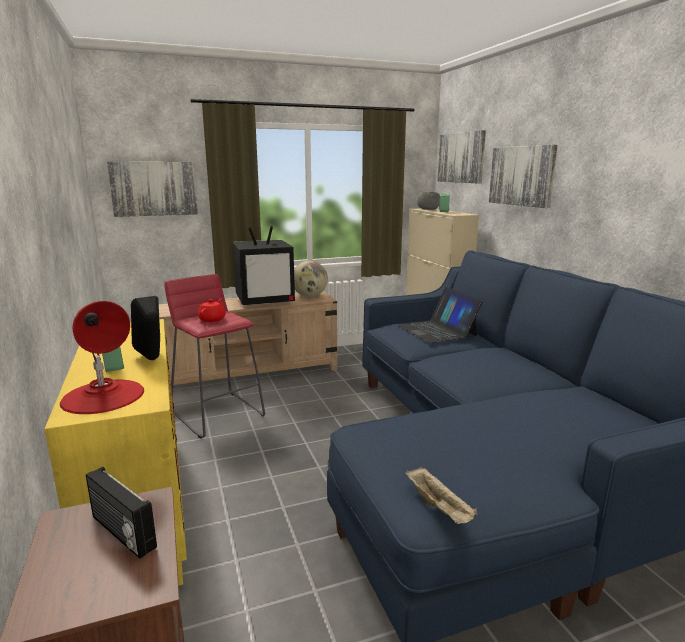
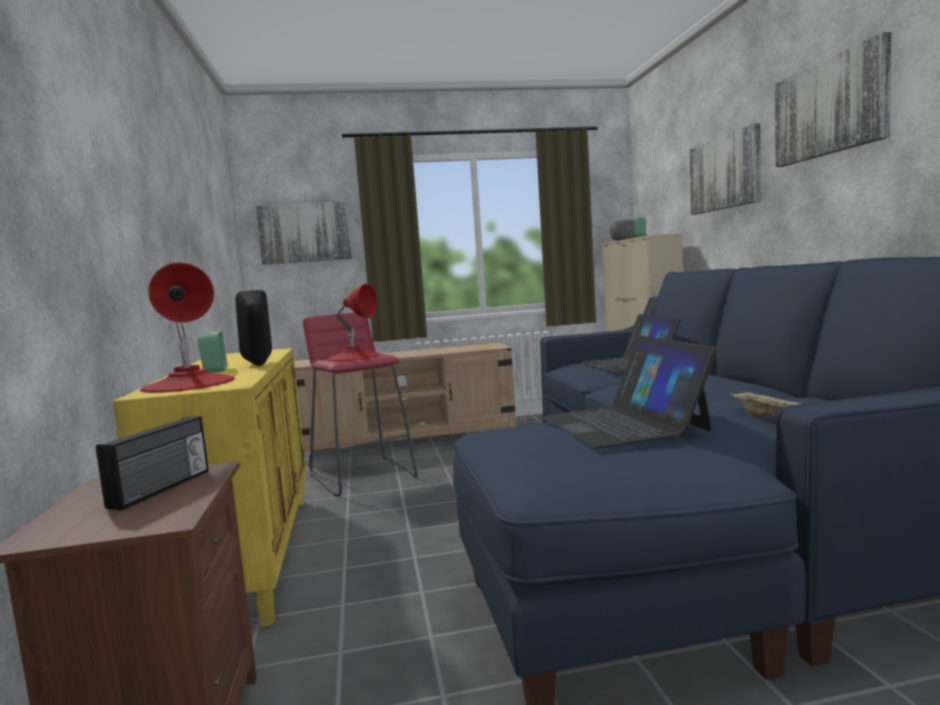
camera: 10 degrees right, 10 degrees down
(121, 533) = (162, 489): radio -> radio turned 120 degrees counterclockwise
(212, 319) = (353, 357): red teapot -> red table lamp
(265, 301) = (427, 351): television -> none
(310, 296) = (480, 346): globe -> none
(439, 507) = (557, 479): beige tray -> beige tray (772, 418)
(461, 157) = (658, 173): picture -> picture (830, 107)
(466, 430) = (622, 423): none -> laptop

